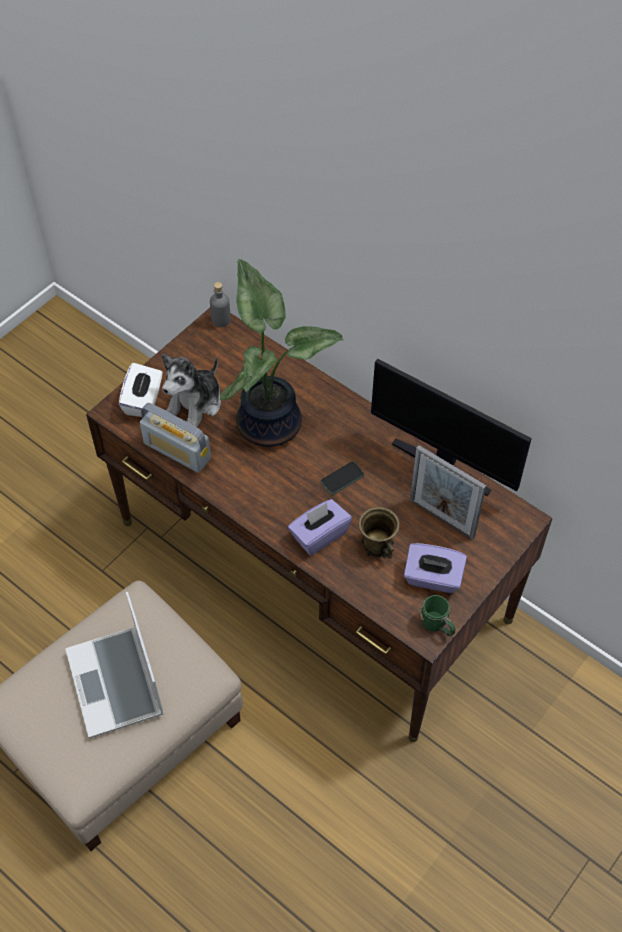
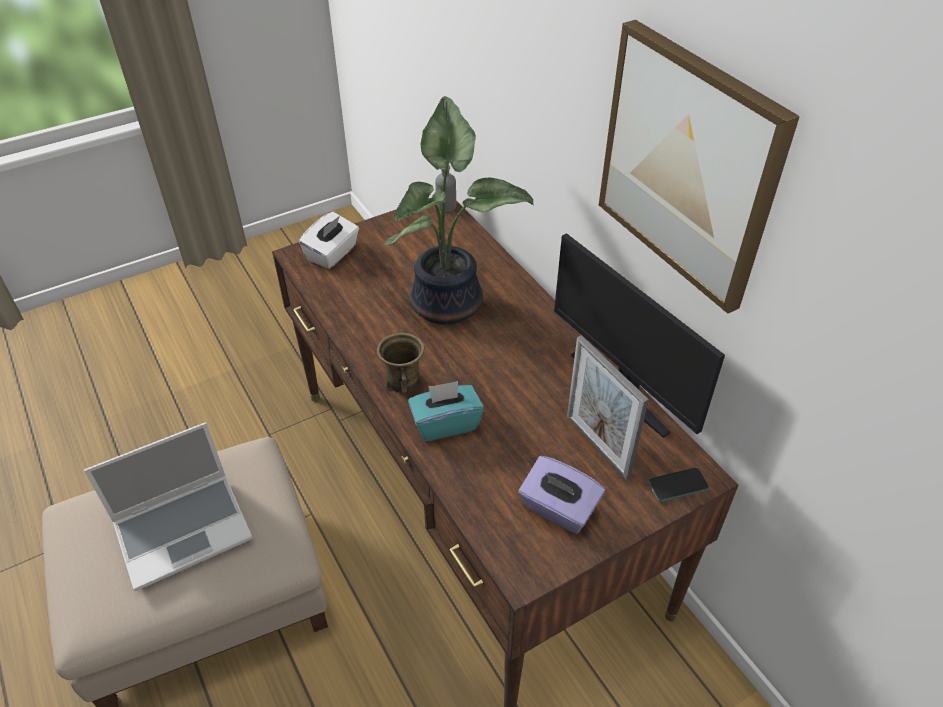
camera: 20 degrees right, 10 degrees down
(117, 683) = (184, 529): laptop -> laptop turned 120 degrees counterclockwise
(177, 451) = (339, 304): radio -> none
(195, 404) = (381, 268): plush toy -> none
(319, 535) = (445, 423): purple tissue box -> turquoise tissue box
(342, 478) = (499, 374): phone -> phone (678, 485)
(377, 545) = (508, 453): brown mug -> brown mug (404, 381)
(437, 626) = (540, 567): green mug -> none
(477, 309) = (688, 165): none -> picture

